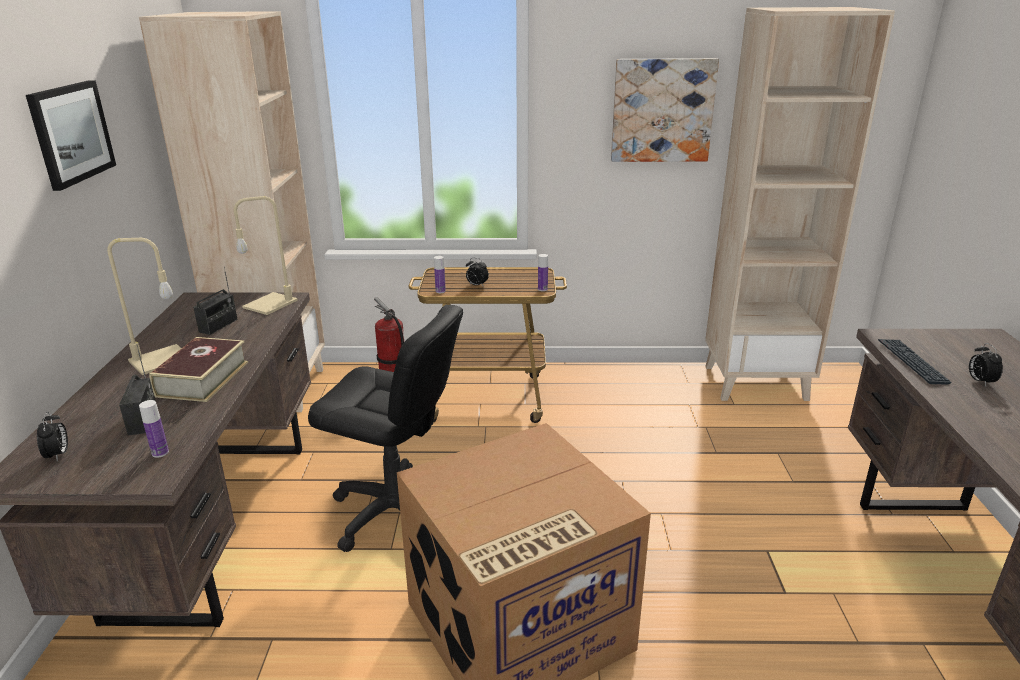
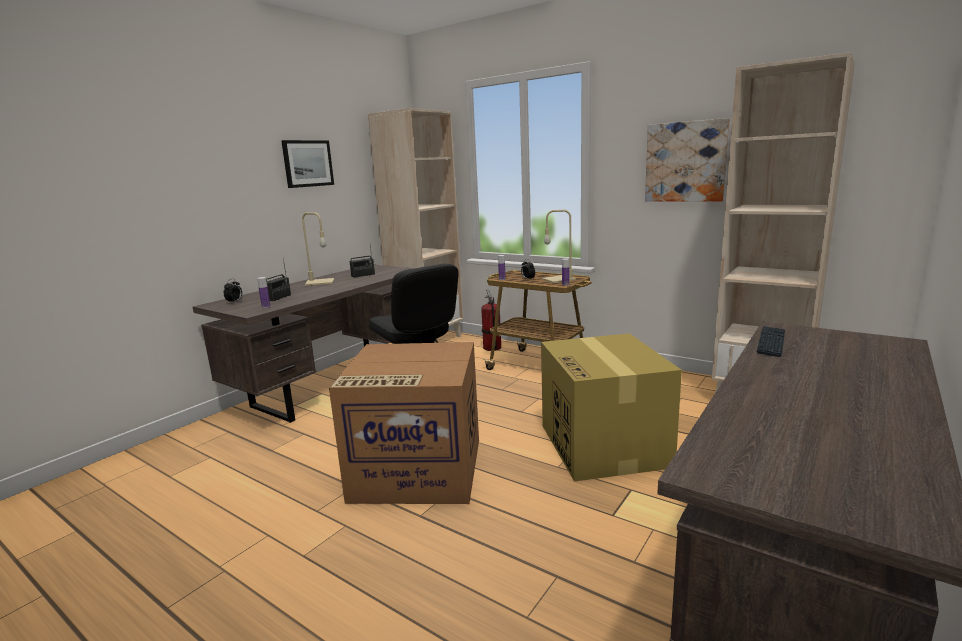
camera: 35 degrees right, 10 degrees down
(203, 379) = (323, 289): book -> none
(271, 303) = (399, 271): beige table lamp -> beige table lamp (559, 279)
(685, 500) = (604, 446): none -> cardboard box
(979, 381) = (817, 360): alarm clock -> none

